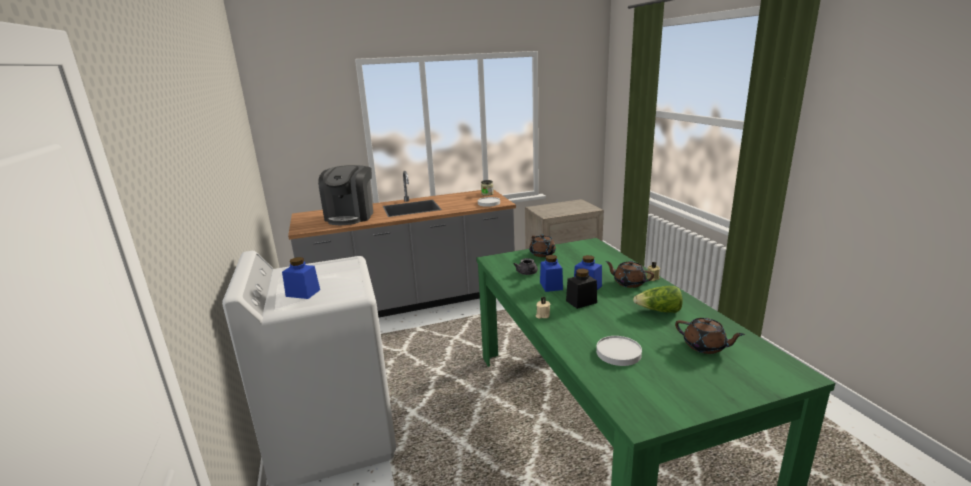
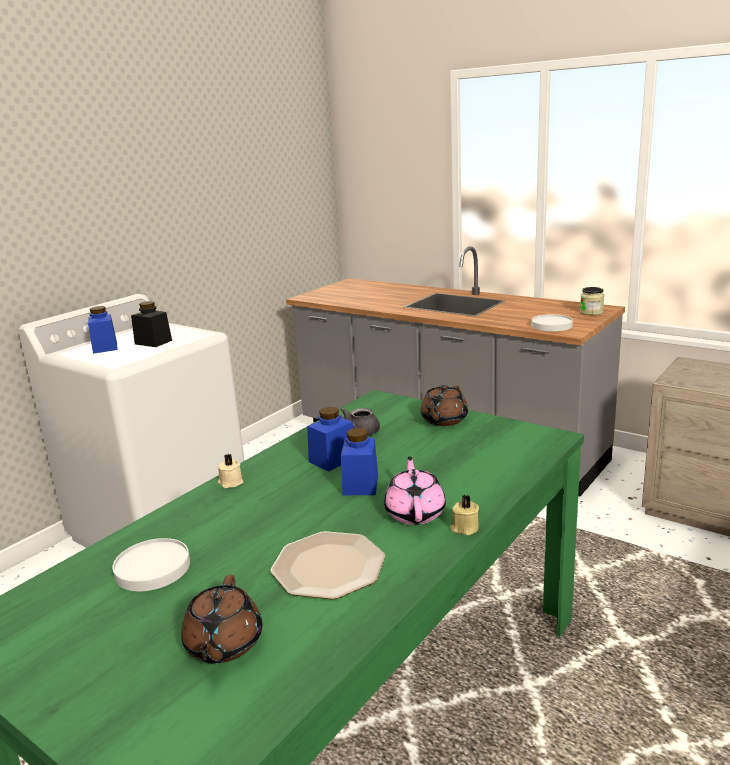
camera: 55 degrees right, 0 degrees up
(351, 216) = (376, 296): coffee machine -> none
(581, 302) = (300, 495): black jar -> black jar (153, 342)
(628, 283) = (415, 512): brown teapot -> pink teapot
(659, 311) = (328, 567): lettuce -> plate

